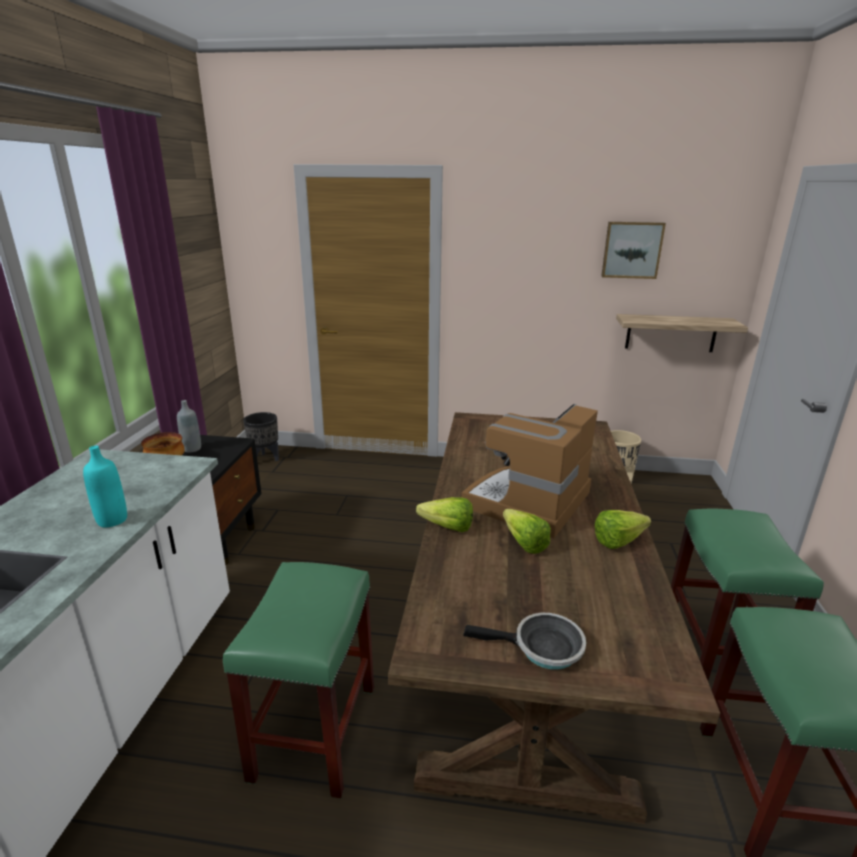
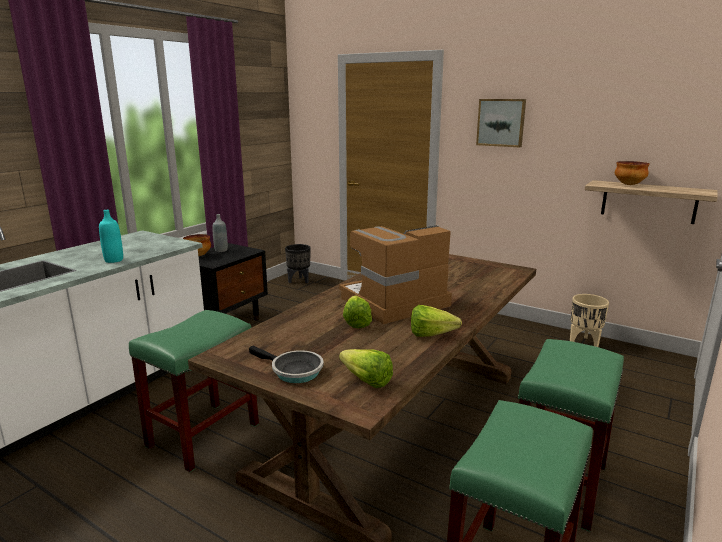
camera: 25 degrees right, 5 degrees down
(443, 526) = (312, 304): lettuce -> lettuce (363, 379)
(631, 250) = (607, 119): picture -> picture (501, 122)
(658, 318) = (629, 184): none -> bowl

